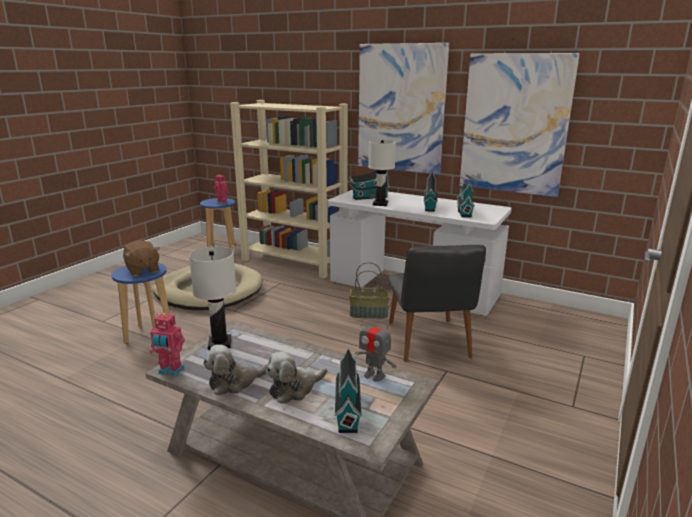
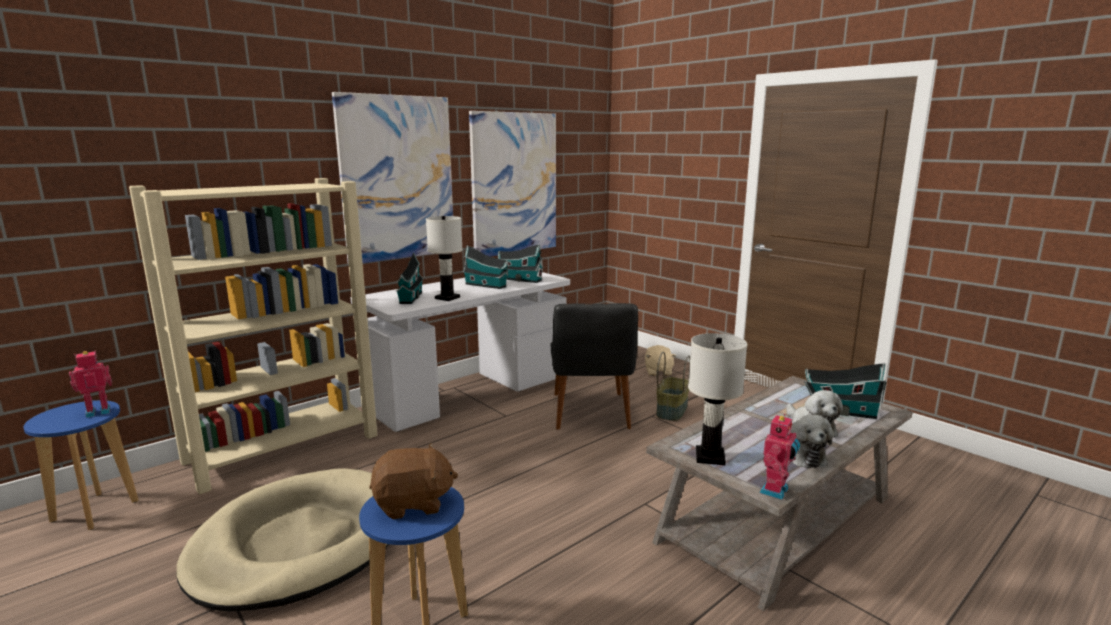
camera: 70 degrees left, 5 degrees down
(369, 313) = (509, 427): basket -> basket (671, 411)
(374, 375) = (785, 394): toy robot -> none
(428, 339) = (590, 410): black chair -> black chair turned 75 degrees clockwise
(562, 362) = (658, 372): none -> beige plush toy

